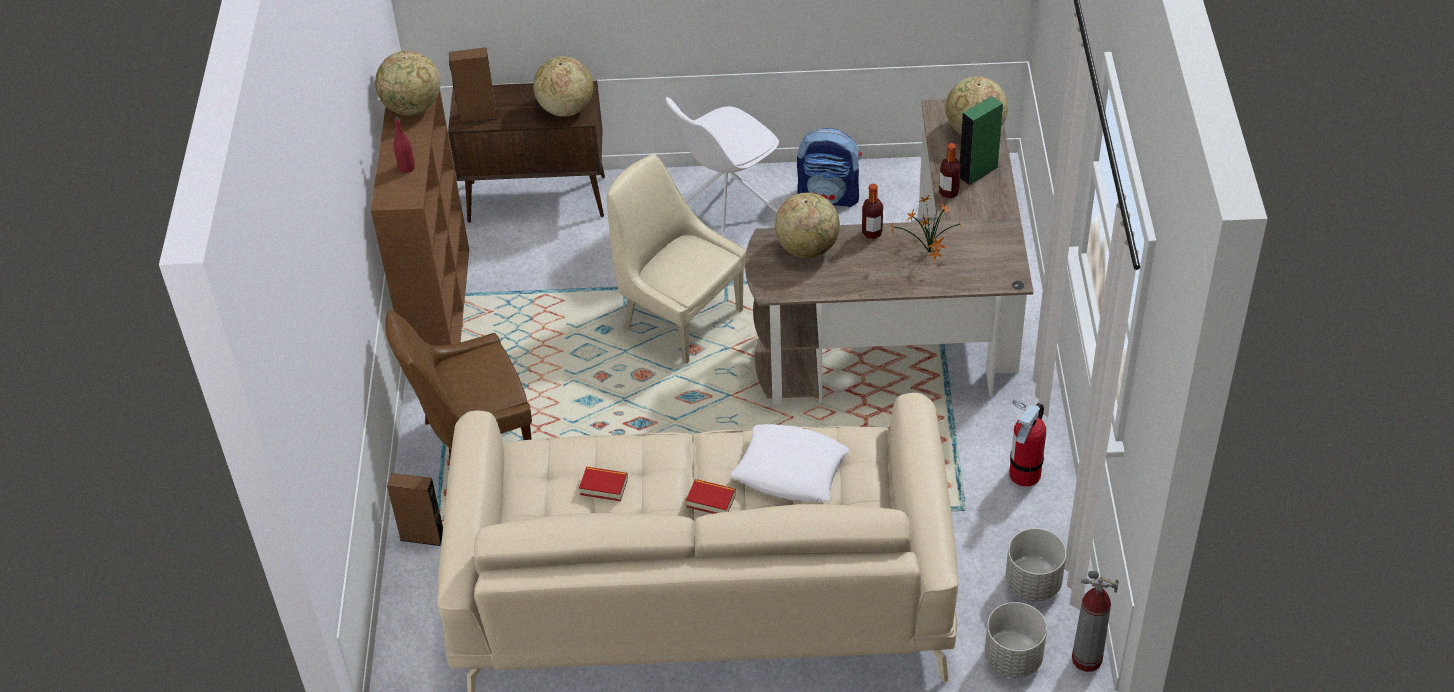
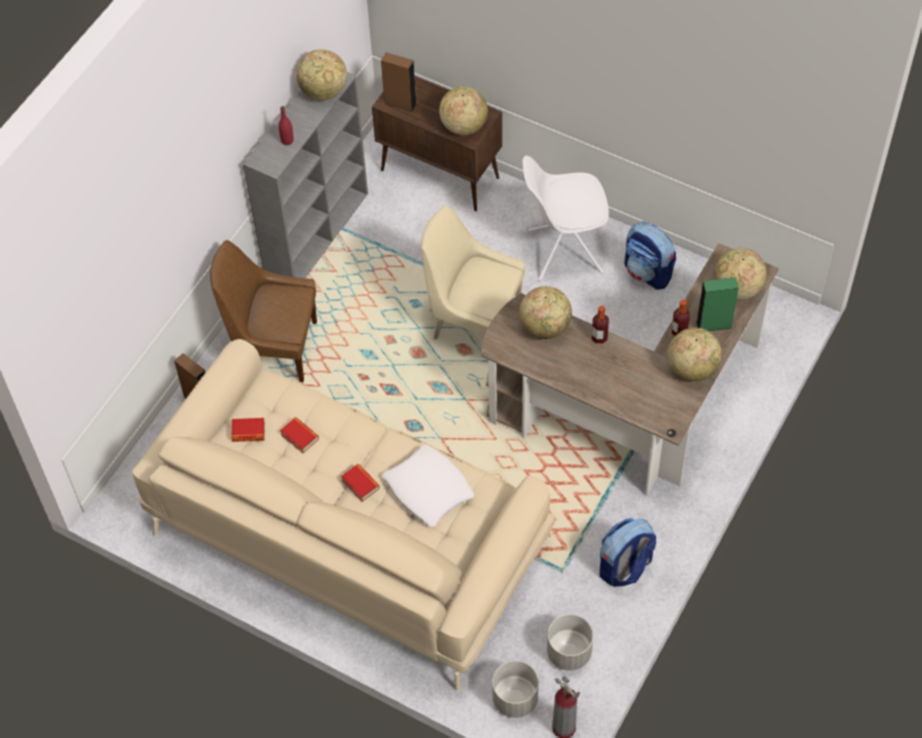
camera: 30 degrees right, 10 degrees up
(440, 311) = (317, 234): brown bookcase -> grey bookcase
(540, 509) = (248, 432): none -> book
(679, 318) = (473, 320): beige chair -> beige chair turned 45 degrees counterclockwise
(929, 254) = (627, 375): potted plant -> none
(990, 218) = (692, 368): none -> globe
(1024, 473) = (625, 567): fire extinguisher -> backpack

